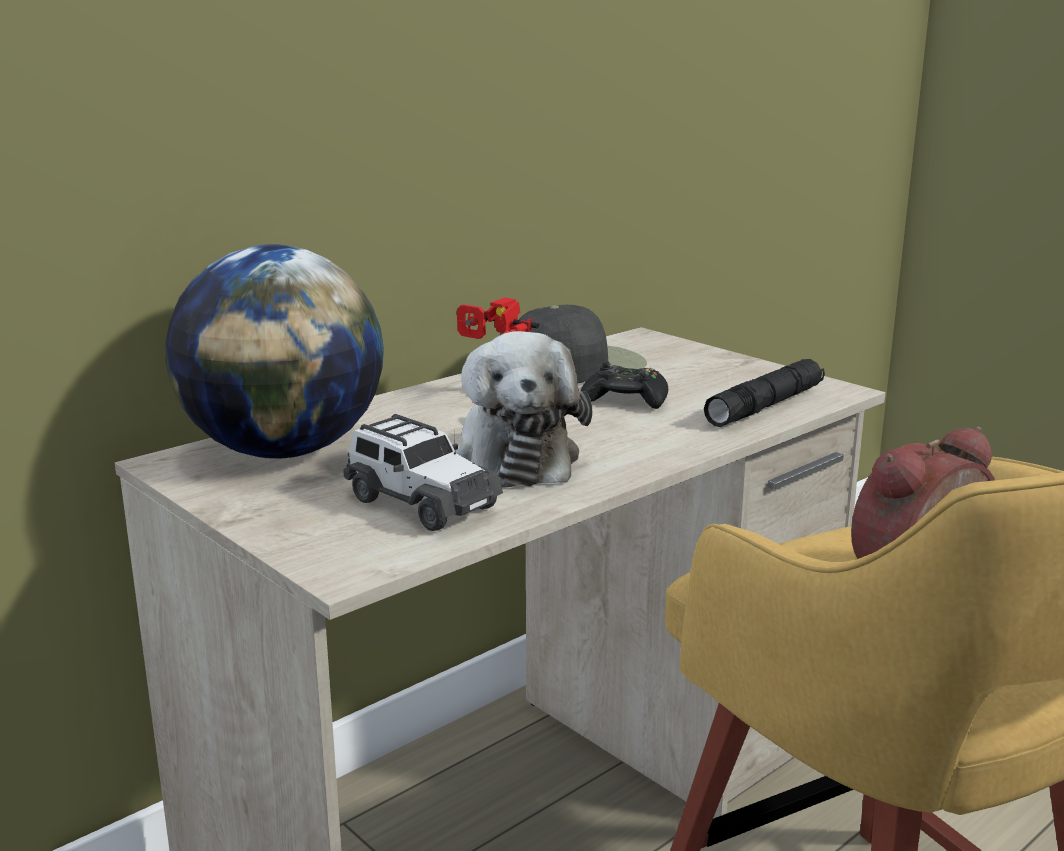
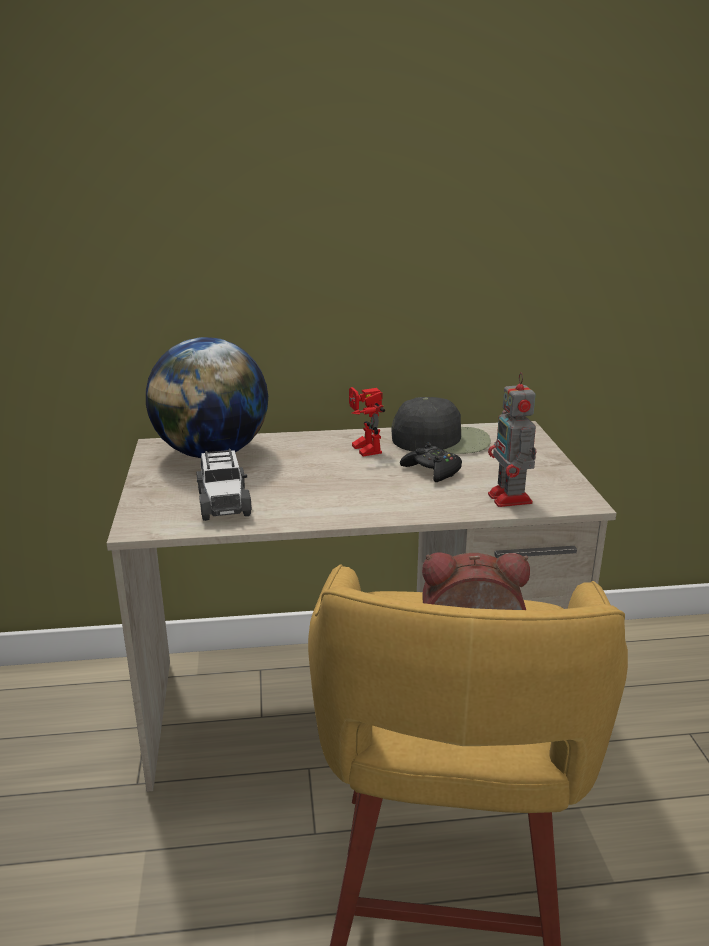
camera: 35 degrees right, 5 degrees up
(514, 458) = (309, 490): plush toy -> none
(765, 406) = (510, 499): black flashlight -> toy robot

